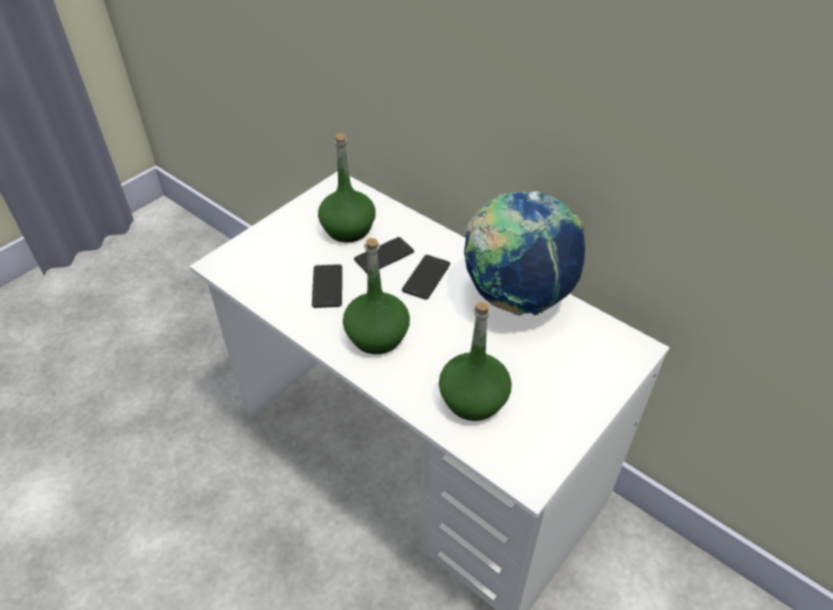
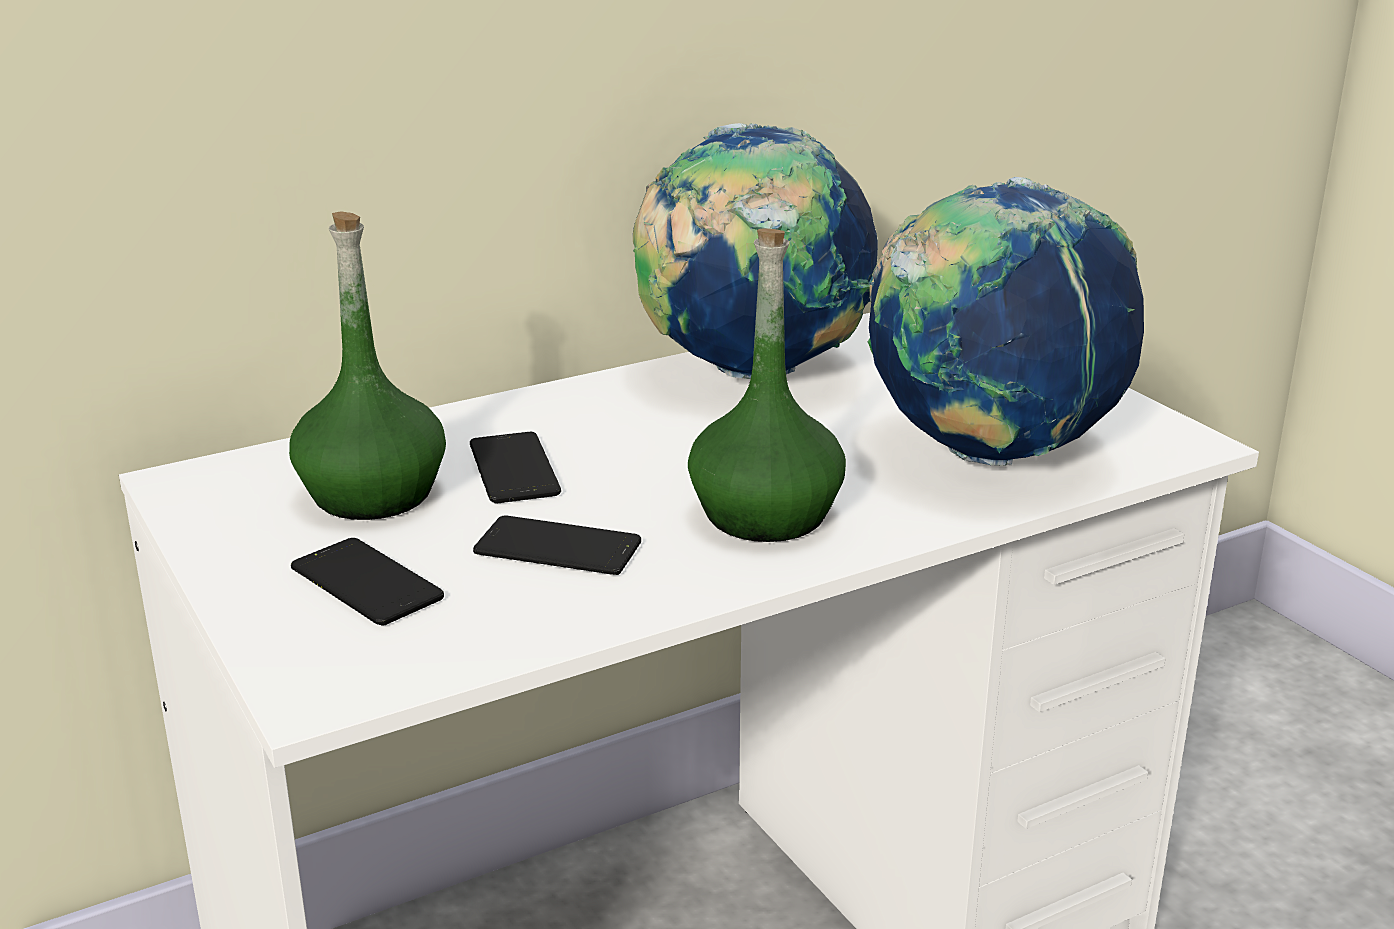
camera: 70 degrees left, 20 degrees down
(426, 277) = (625, 438): phone -> phone (366, 583)
(473, 399) = (990, 453): green bottle -> globe

